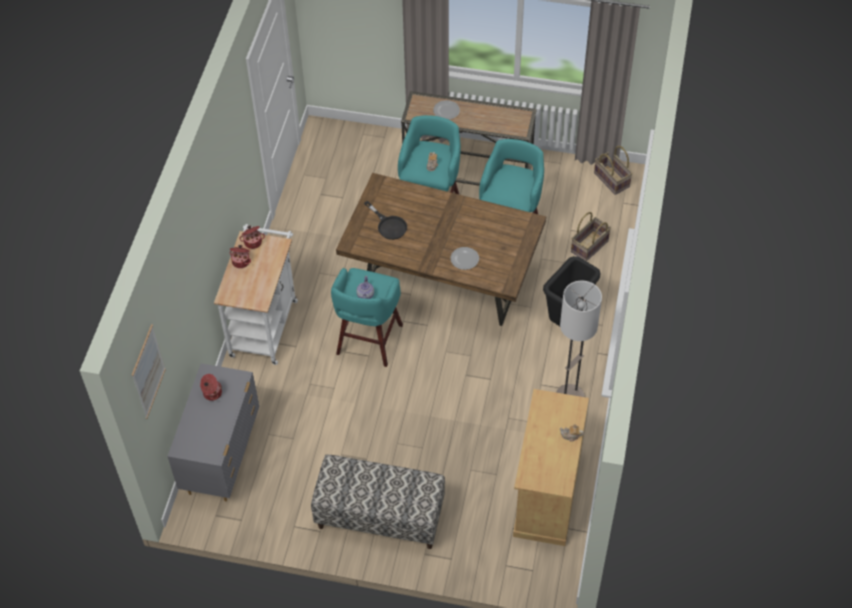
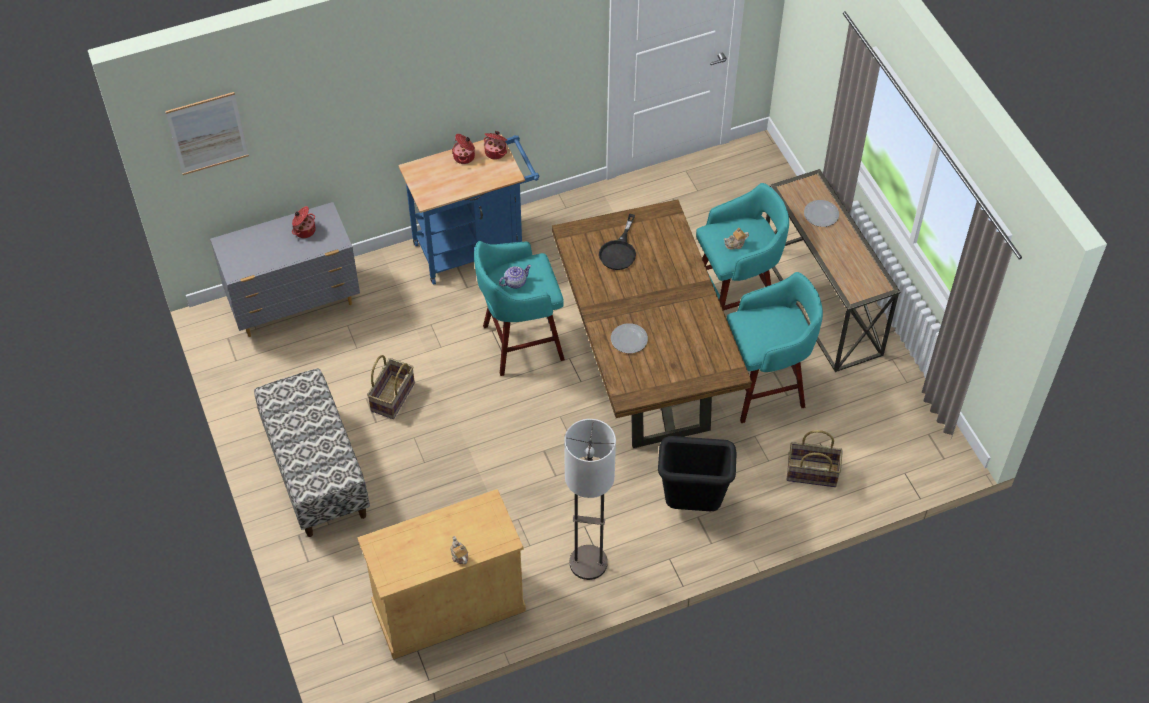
camera: 55 degrees right, 0 degrees up
(264, 323) = (474, 247): white cart -> blue cart
(612, 179) = (929, 445): basket -> basket (393, 397)

